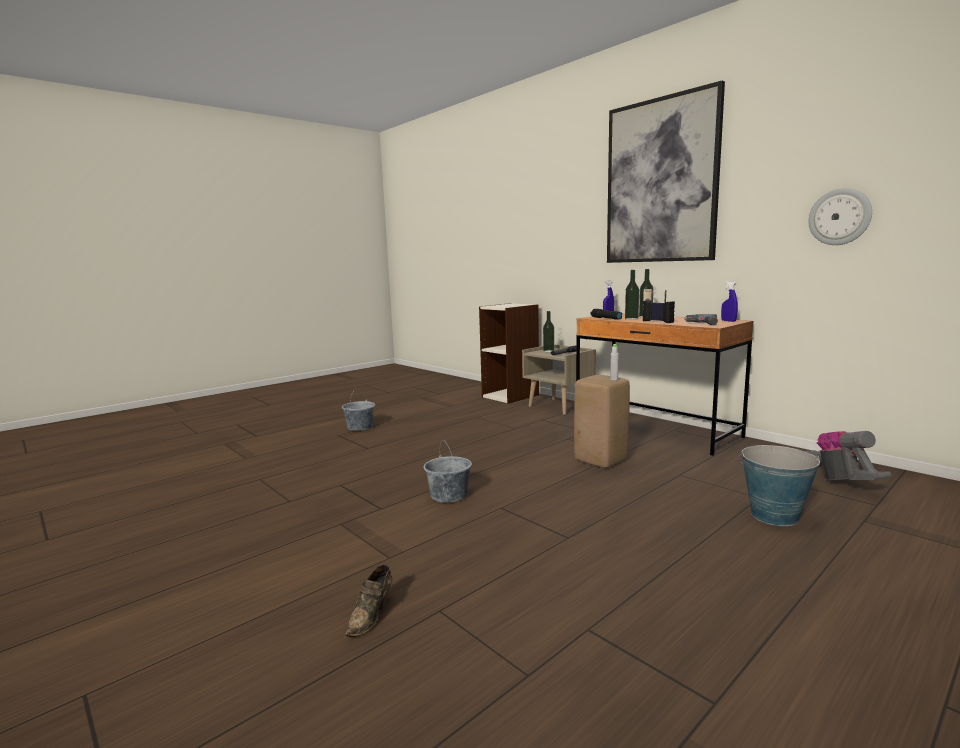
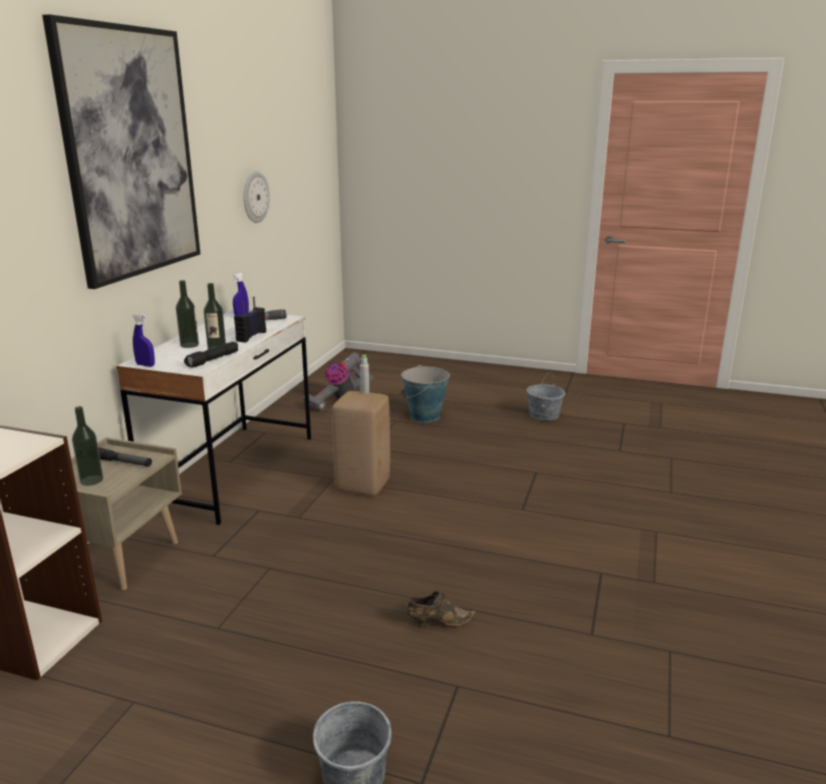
camera: 120 degrees left, 10 degrees up
(372, 615) = (709, 511): brown shoe -> brown shoe (437, 622)
(449, 495) = (530, 543): grey bucket -> grey bucket (544, 415)
(655, 430) = (233, 471): brown desk -> white desk

